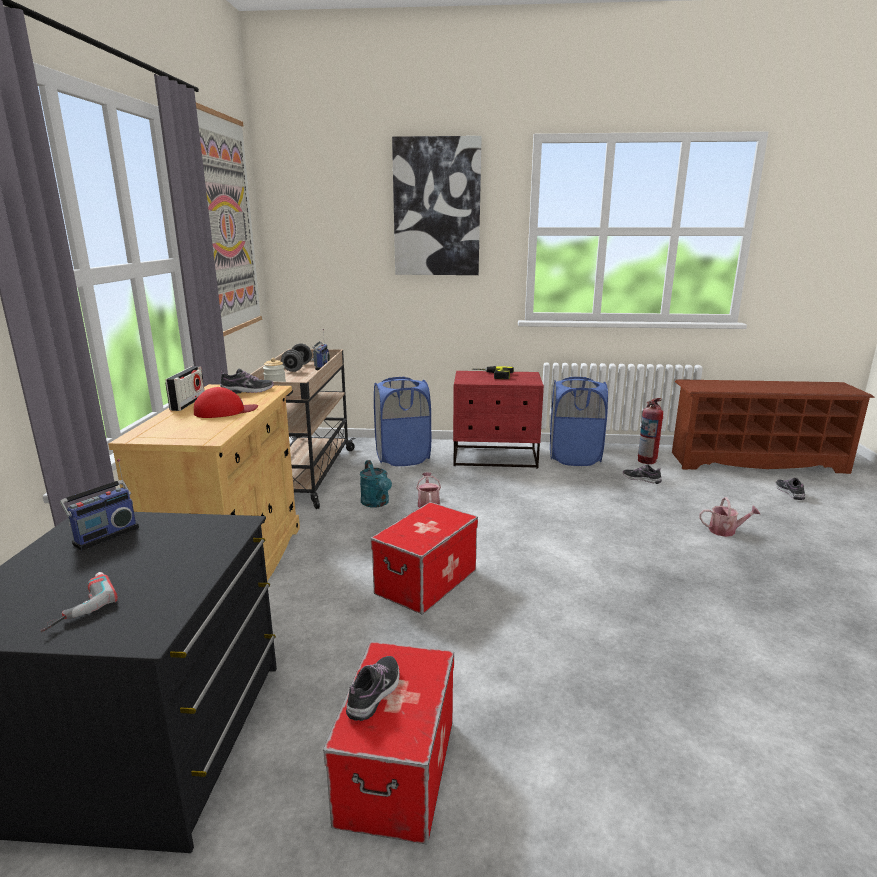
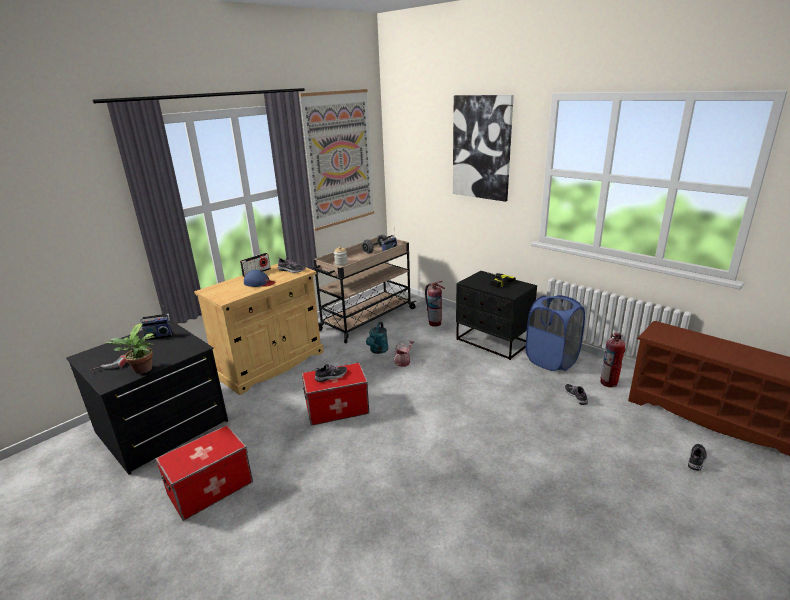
camera: 40 degrees right, 5 degrees up
(182, 589) = (141, 371): none -> potted plant
(225, 411) = (259, 283): red cap -> blue cap
(375, 693) = (196, 447): shoe -> shoe (331, 376)
(402, 457) = (435, 323): blue laundry basket -> fire extinguisher
(495, 458) = (493, 342): red nightstand -> black nightstand
(726, 531) = (571, 463): watering can -> none

